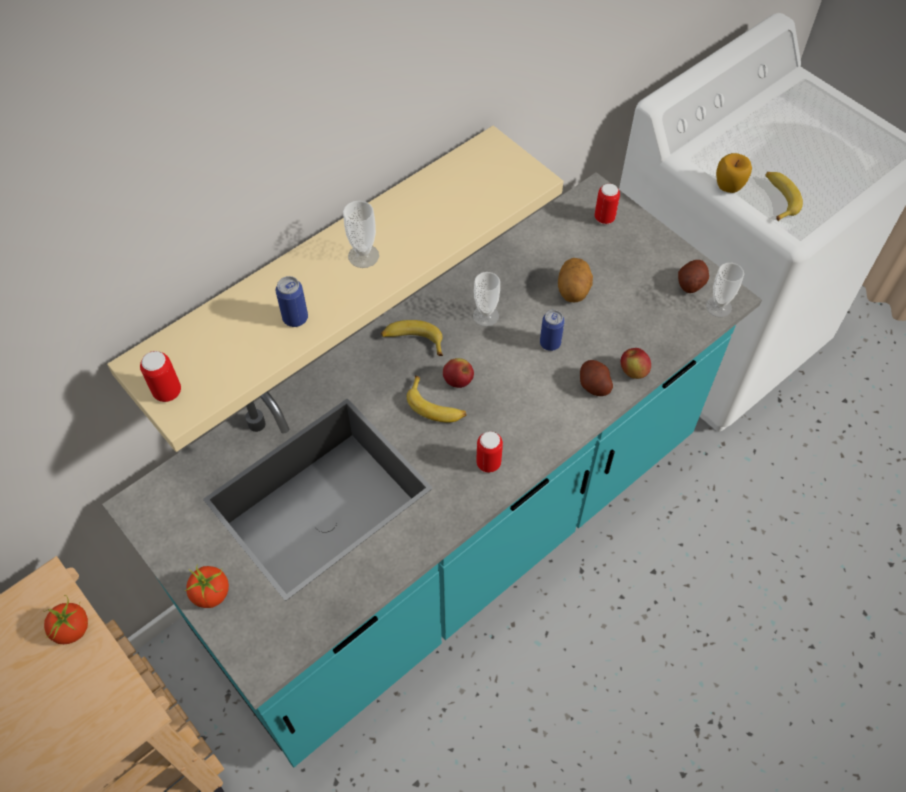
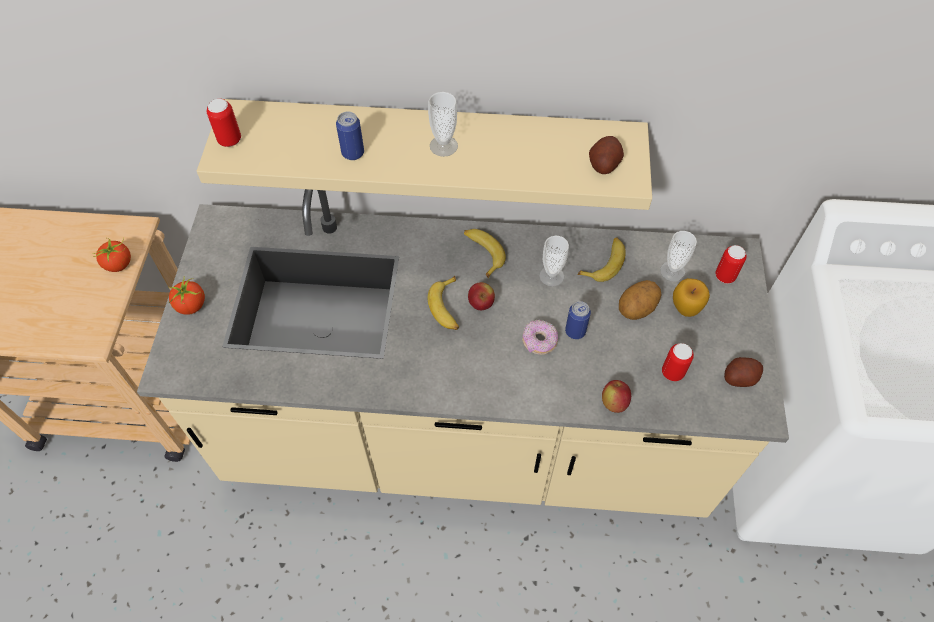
camera: 45 degrees right, 0 degrees up
(453, 536) = (467, 436): turquoise counter -> beige counter
(488, 463) = (436, 375): can -> can (672, 372)
(533, 373) = (539, 341): none -> donut
(594, 385) = (572, 387): potato -> potato (604, 164)
(718, 306) = (742, 413): cup -> cup (672, 271)
(728, 188) = (848, 325): apple -> apple (685, 309)
(778, 198) = (887, 368): banana -> banana (604, 263)

